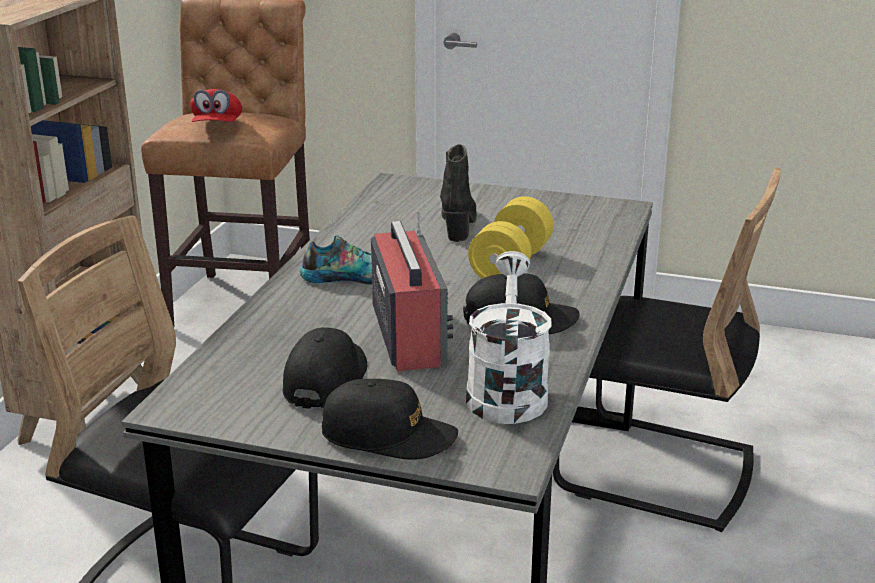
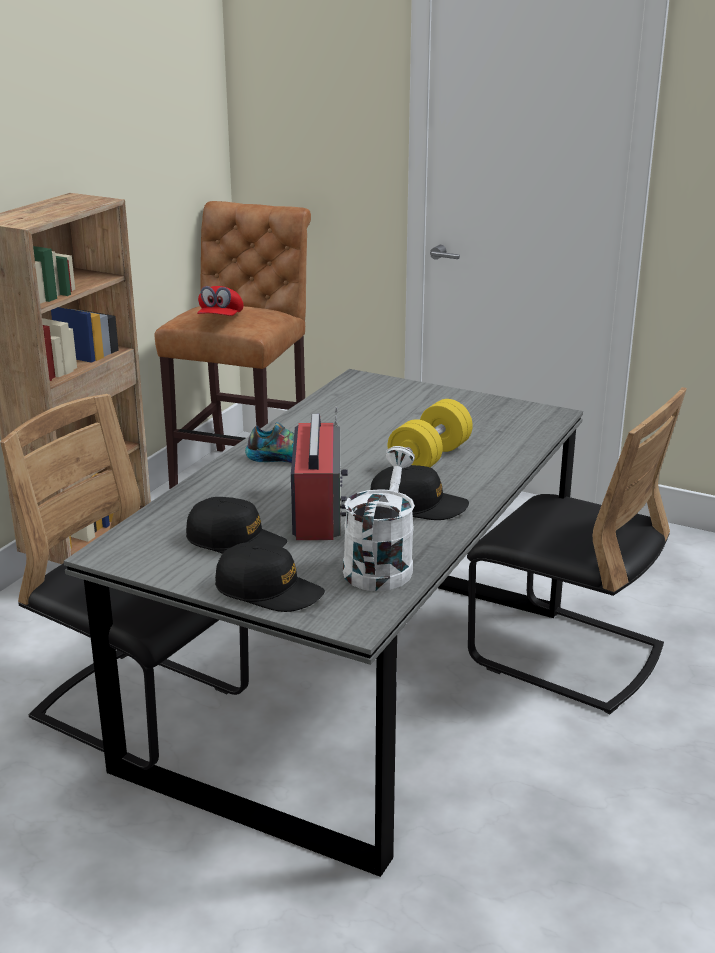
camera: 10 degrees right, 0 degrees up
(326, 379) = (236, 541): black cap -> black cap turned 90 degrees clockwise
(458, 223) = (399, 418): black boot -> none

